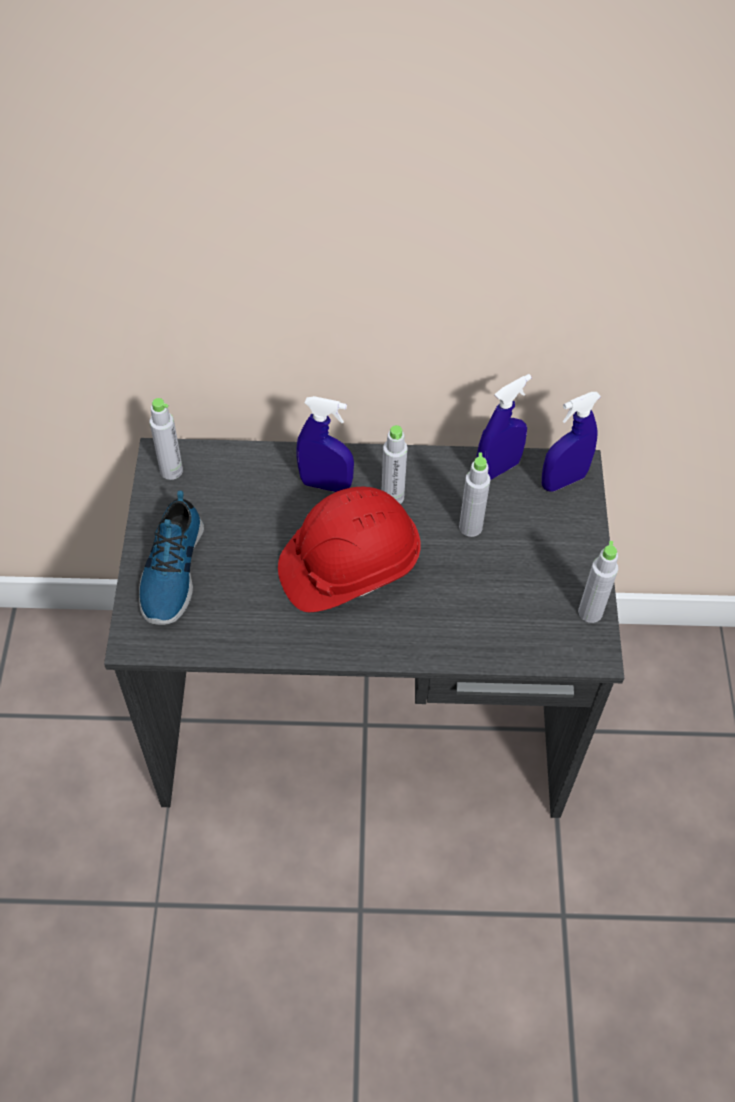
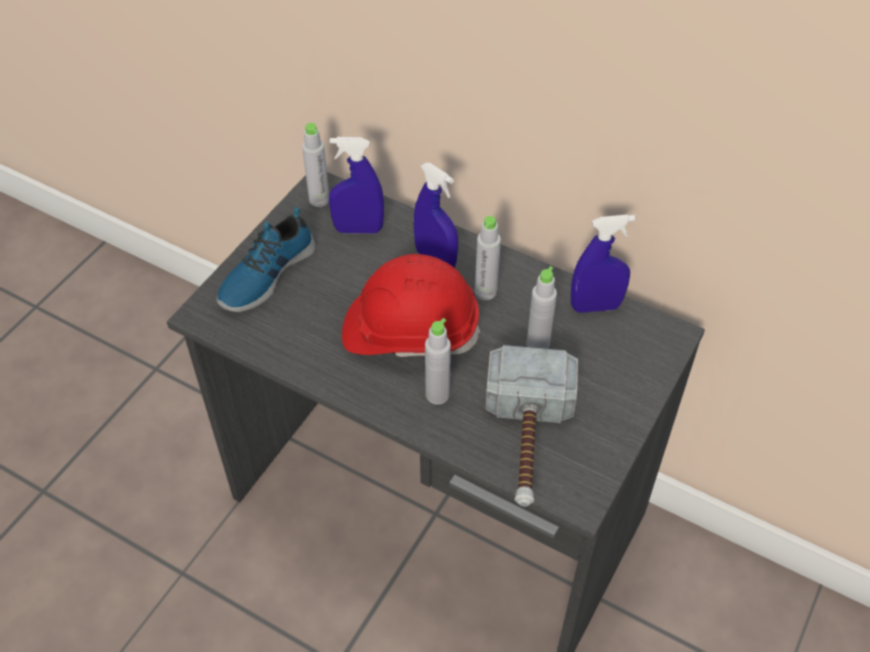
camera: 30 degrees right, 5 degrees down
(518, 622) = (526, 441): none -> hammer
(563, 481) = (650, 341): blue spray bottle -> blue spray bottle (358, 229)
(590, 612) = (600, 463): grey bottle -> grey bottle (437, 394)

